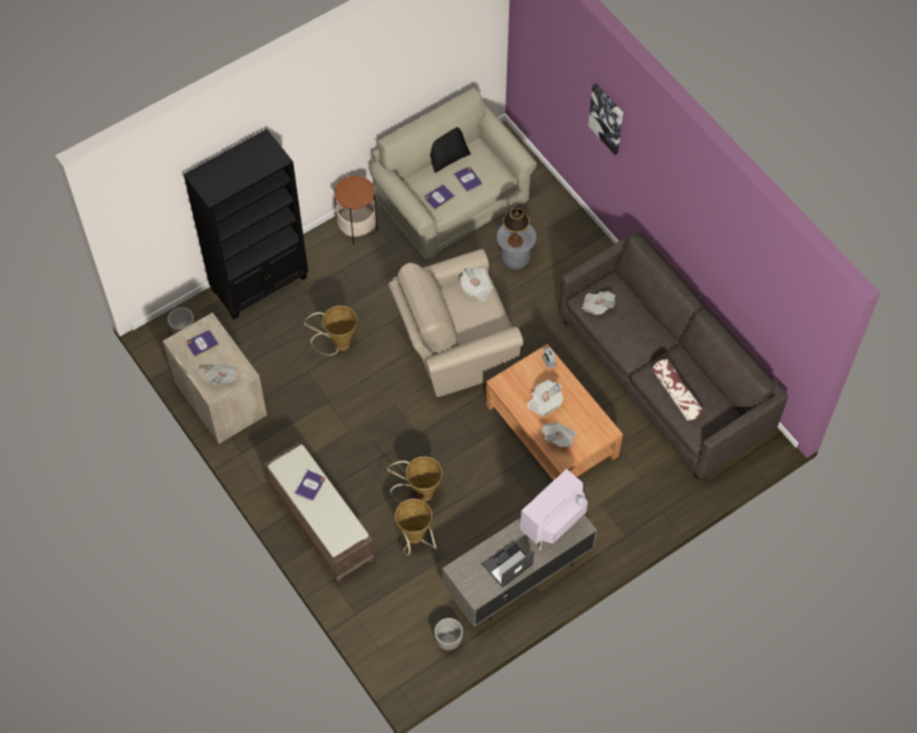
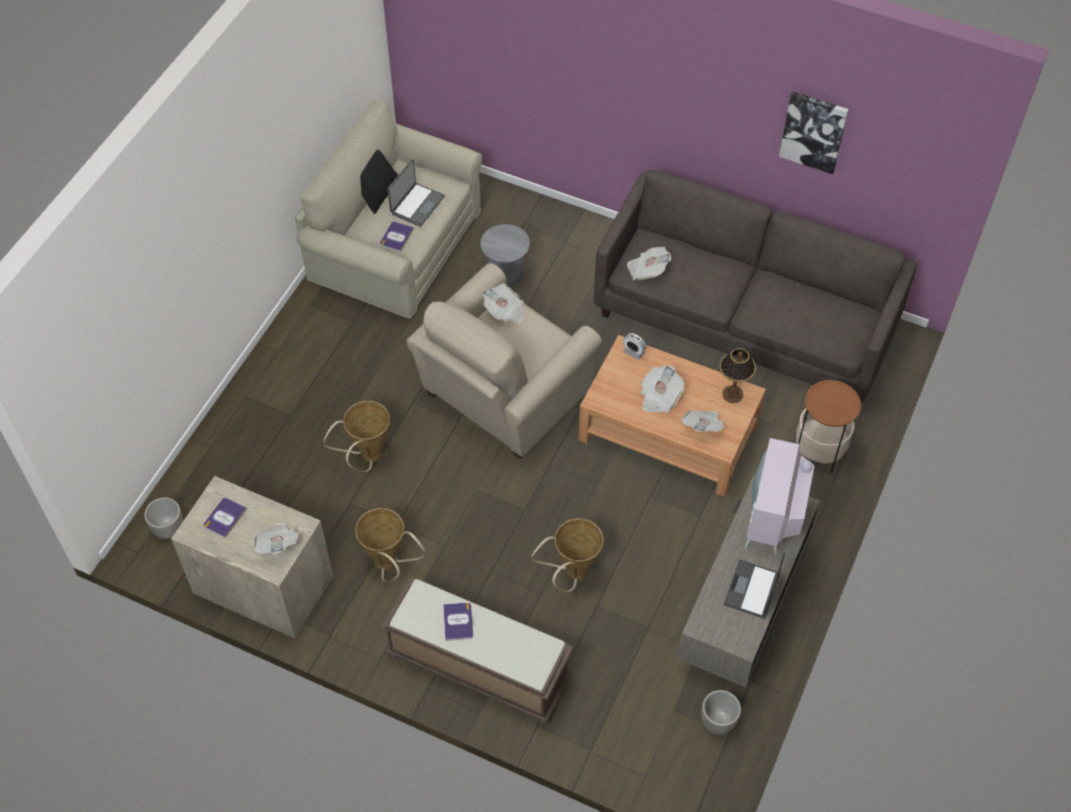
camera: 30 degrees left, 5 degrees down
(260, 284) = (231, 433): black bookcase -> none
(357, 227) = (307, 321): side table -> side table (819, 450)
(415, 540) = (602, 628): basket -> basket (389, 565)
(468, 179) = (416, 205): book -> laptop
(515, 240) = (506, 247): table lamp -> table lamp (732, 394)
(607, 118) = (567, 46): picture -> picture (813, 131)
(676, 394) = (795, 319): pillow -> none

